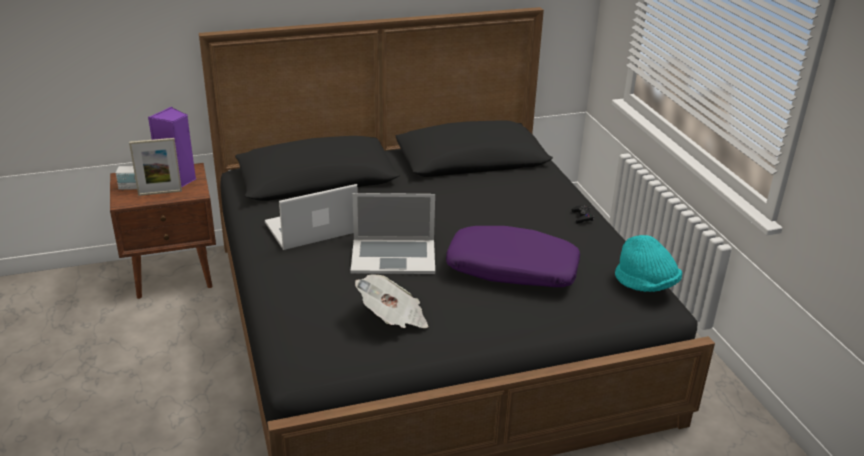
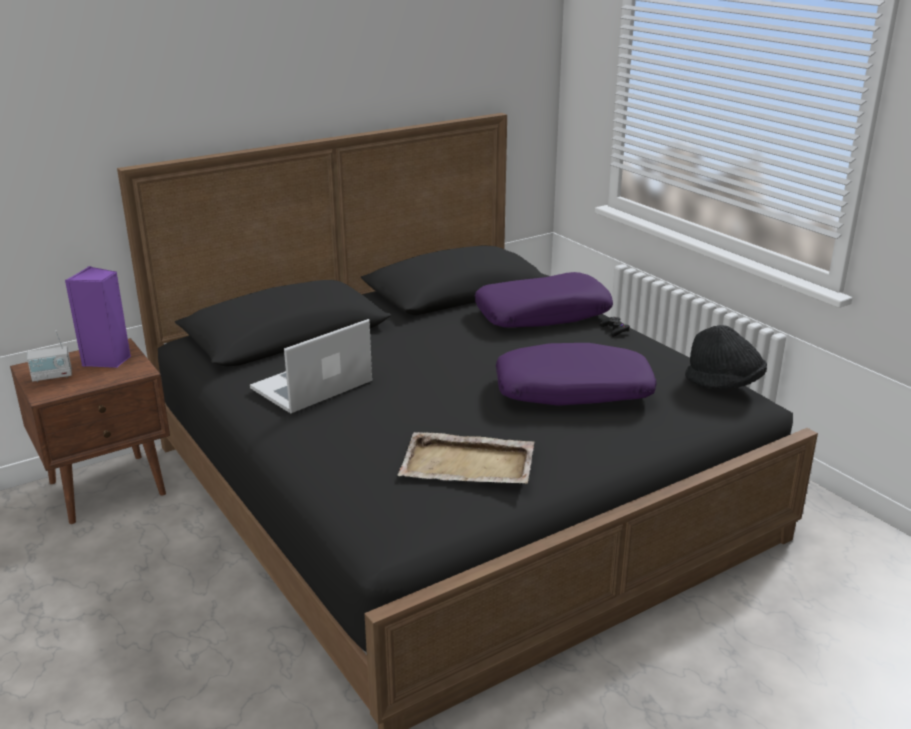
camera: 15 degrees left, 5 degrees down
(160, 193) = (90, 377): picture frame -> none
(393, 256) = (429, 399): laptop -> none
(393, 318) = (469, 464): newspaper -> beige tray
(530, 192) = (542, 314): none -> purple pillow
(645, 285) = (724, 384): turquoise hat -> black hat

